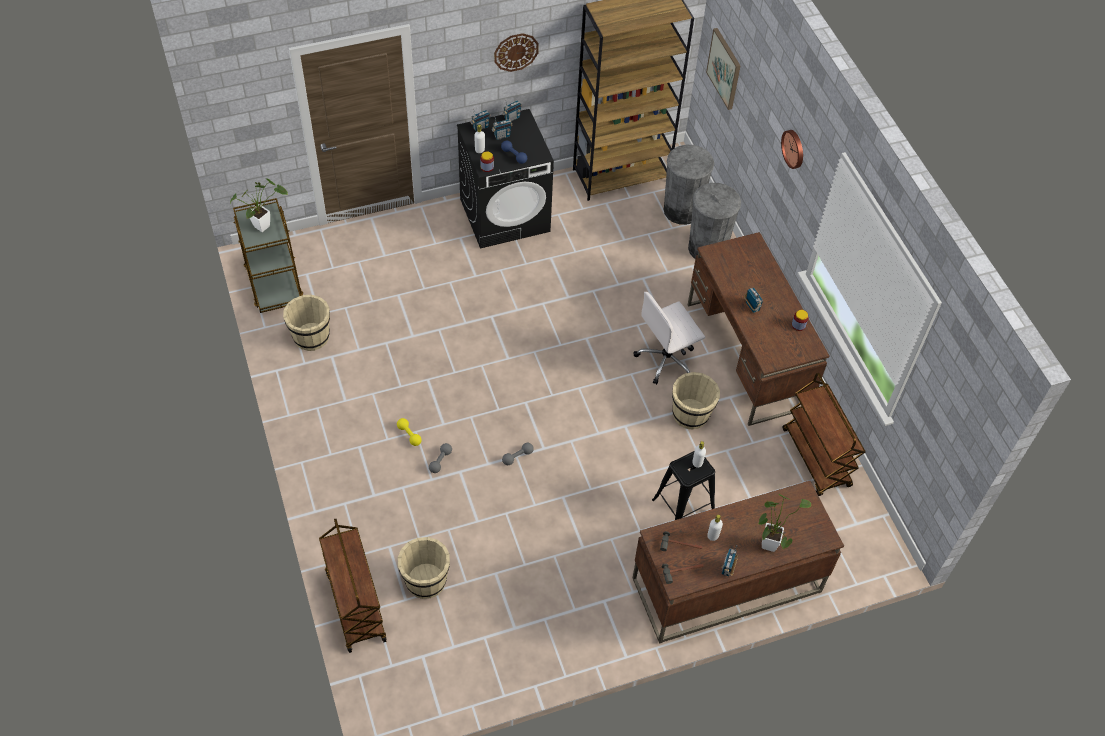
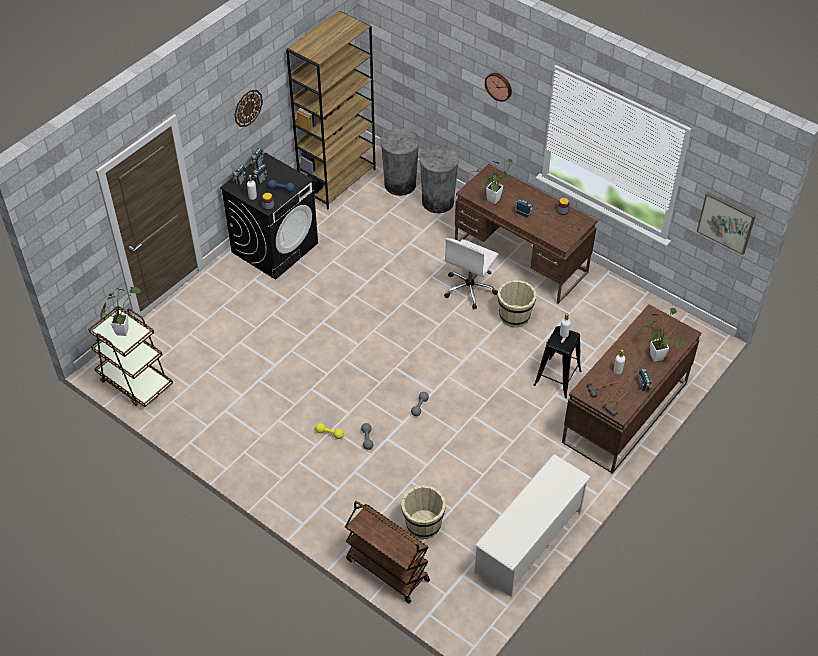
camera: 30 degrees left, 5 degrees down
(311, 336) = (197, 405): beige bucket -> none
(515, 663) = (529, 542): none -> white shoe rack
(724, 68) = (398, 58): picture -> picture (726, 222)
(728, 276) = (491, 201): none -> potted plant
(816, 458) = (617, 301): brown cart -> none

